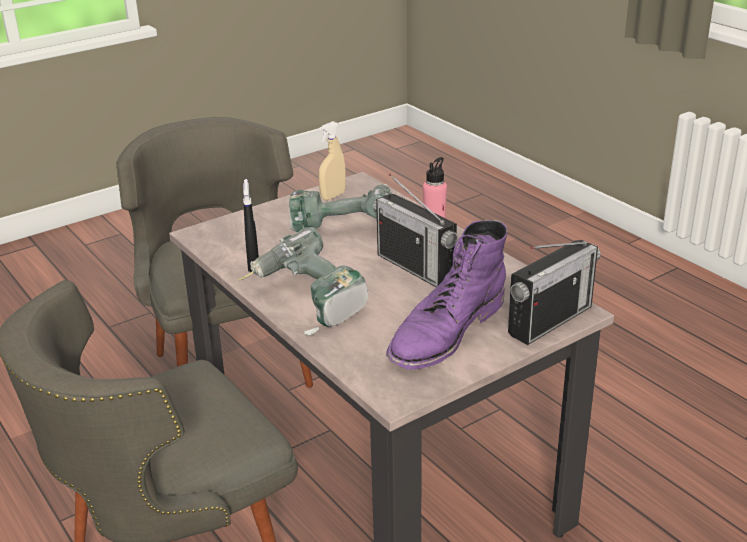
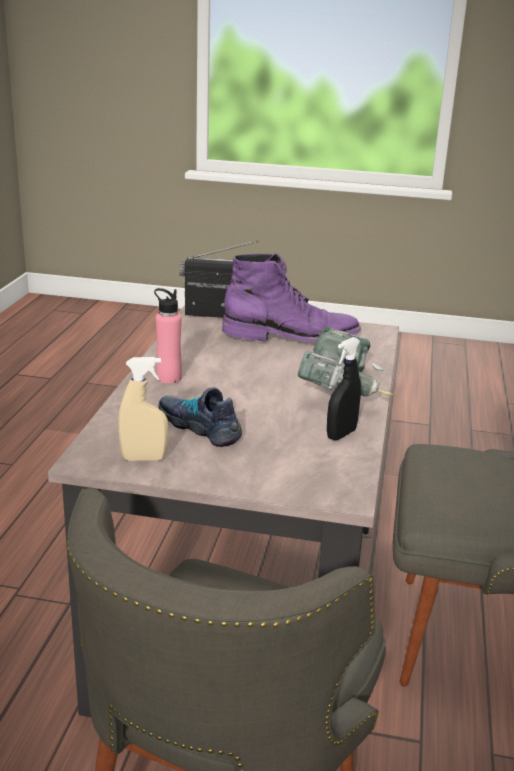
camera: 135 degrees left, 5 degrees down
(342, 224) = (200, 427): power drill -> shoe
(415, 267) = (226, 370): radio -> none

